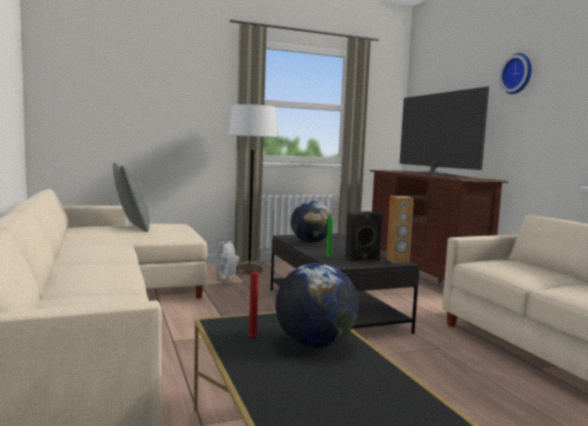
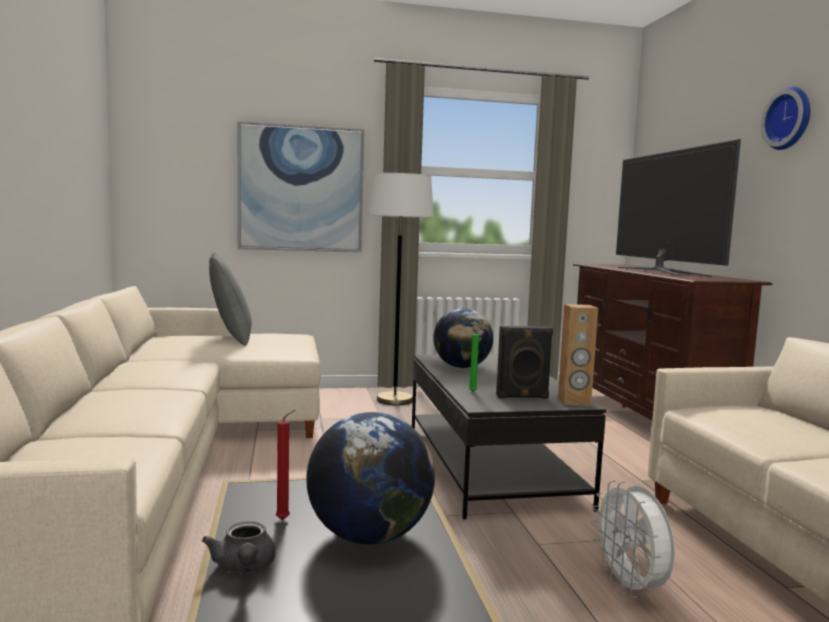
camera: 10 degrees right, 0 degrees up
(175, 115) = (301, 189): none -> picture
(226, 280) = (357, 413): white fan -> white fan (630, 587)
(248, 365) = (244, 568): none -> grey teapot

